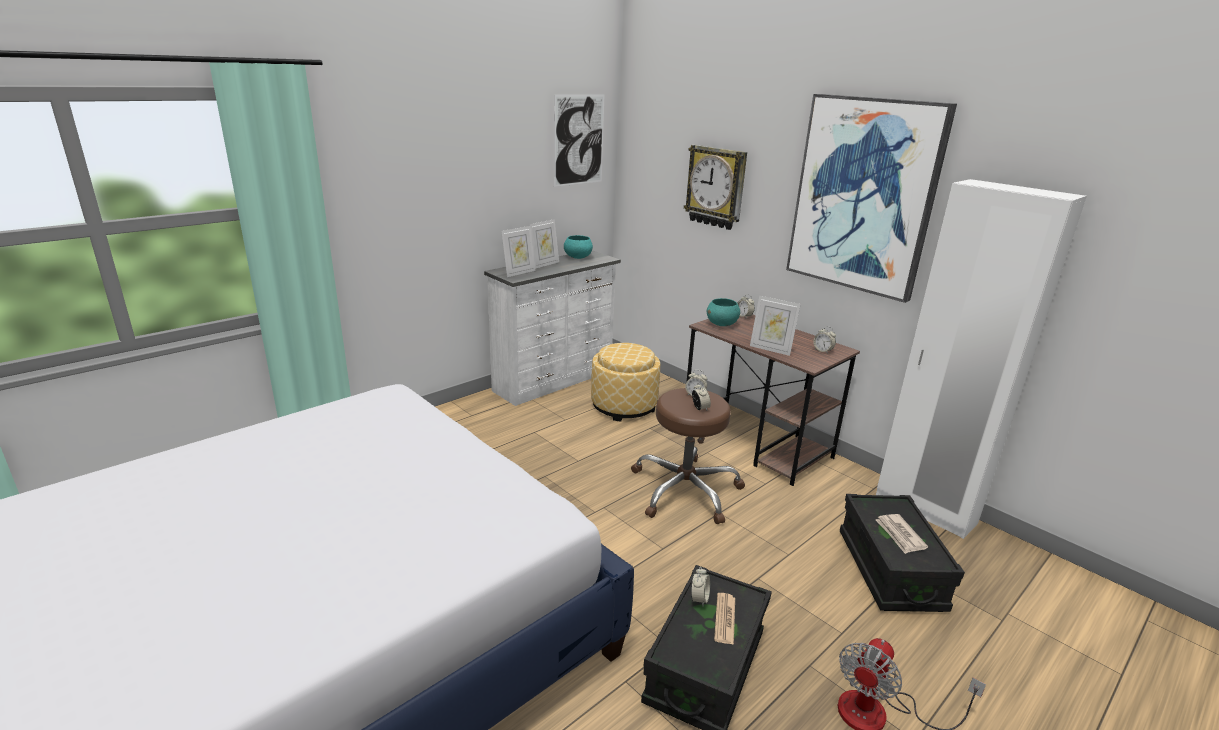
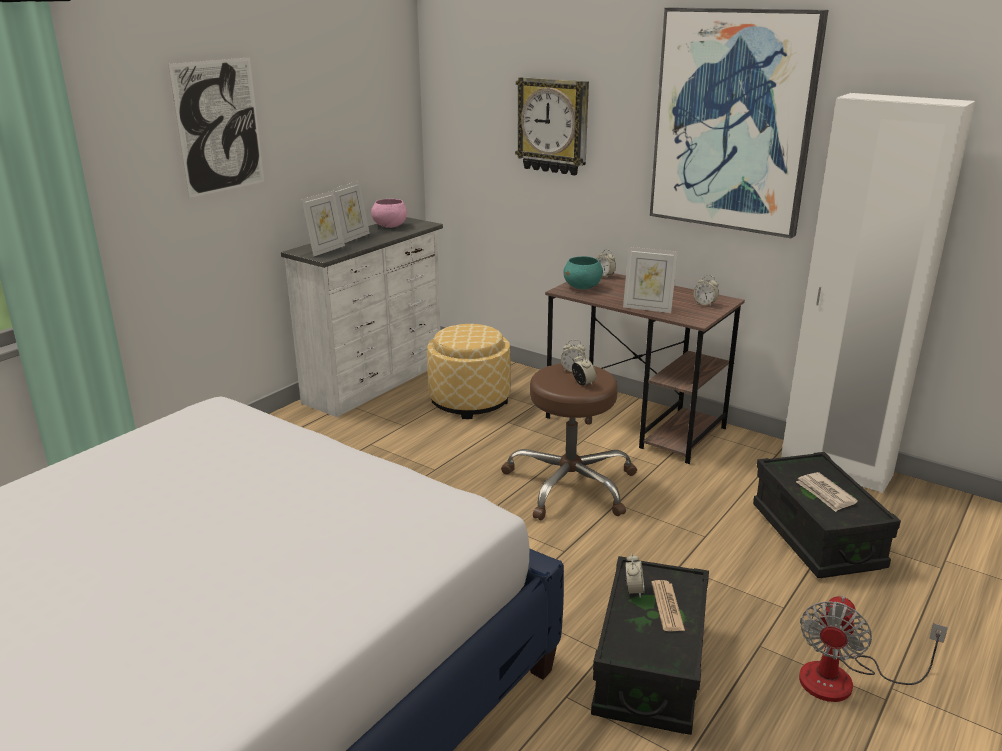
camera: 10 degrees left, 0 degrees up
(578, 257) = (390, 226): turquoise bowl -> pink bowl
(579, 140) = (376, 81): picture -> picture (219, 127)

